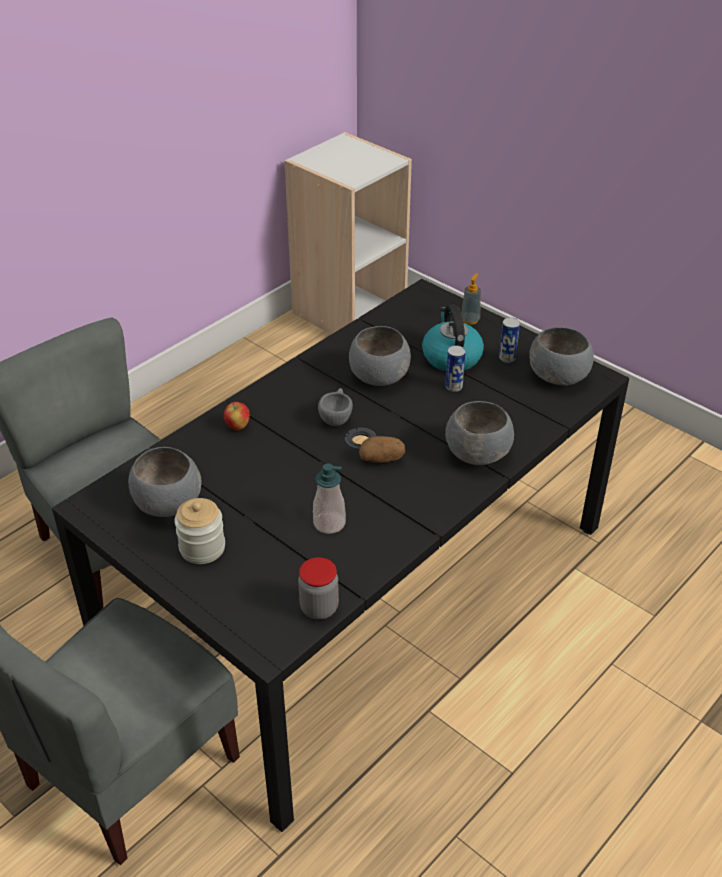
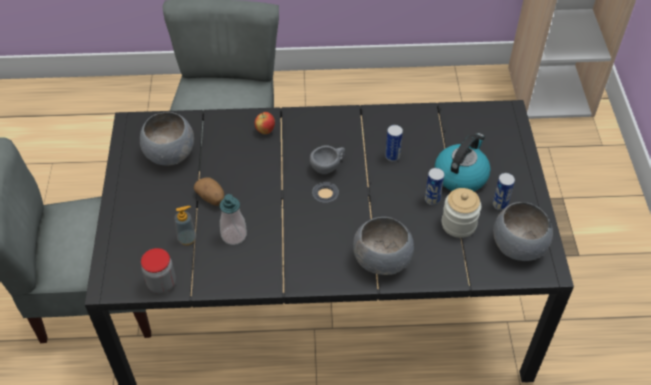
camera: 45 degrees right, 10 degrees up
(202, 548) = (152, 196): jar -> jar (458, 224)
(378, 377) = (392, 156): grey bowl -> can
(382, 459) = (317, 216): potato -> potato (211, 198)
(470, 320) = (513, 156): soap dispenser -> soap dispenser (187, 239)

